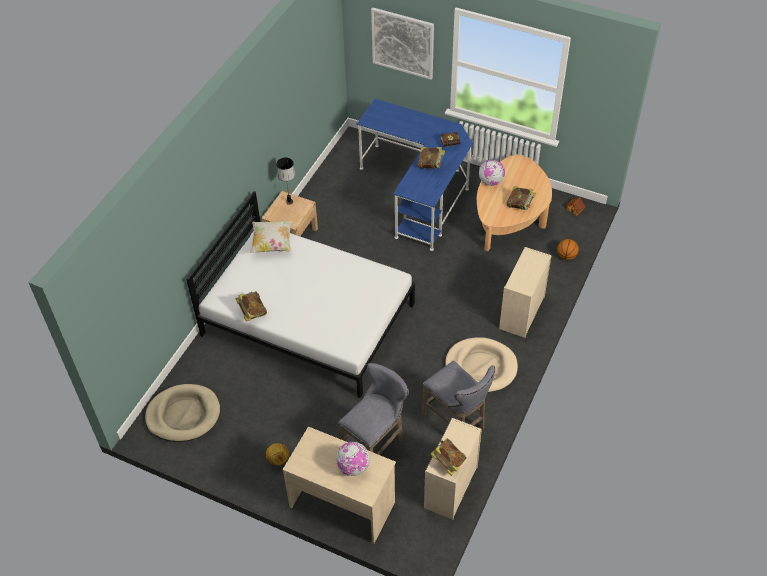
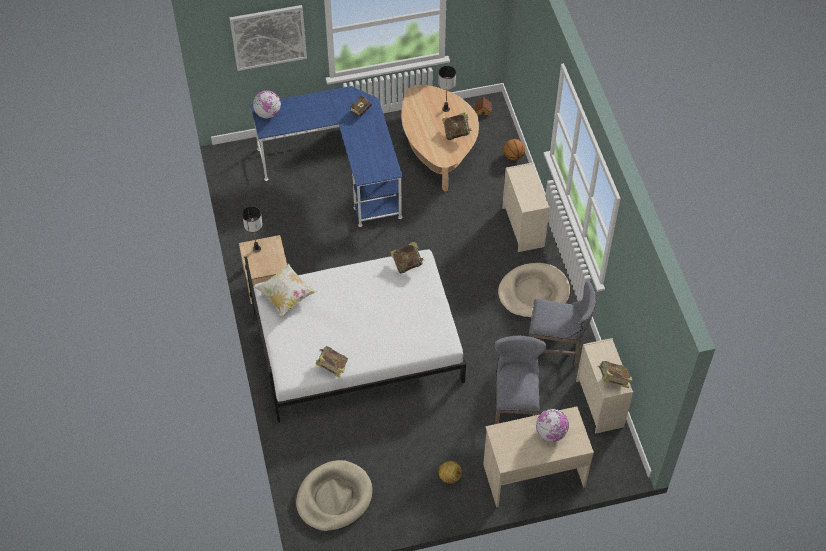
camera: 40 degrees left, 5 degrees up
(430, 165) = (363, 140): book -> book (407, 264)
(491, 182) = (412, 125): globe -> globe (268, 113)
(529, 184) = (446, 109): none -> table lamp

